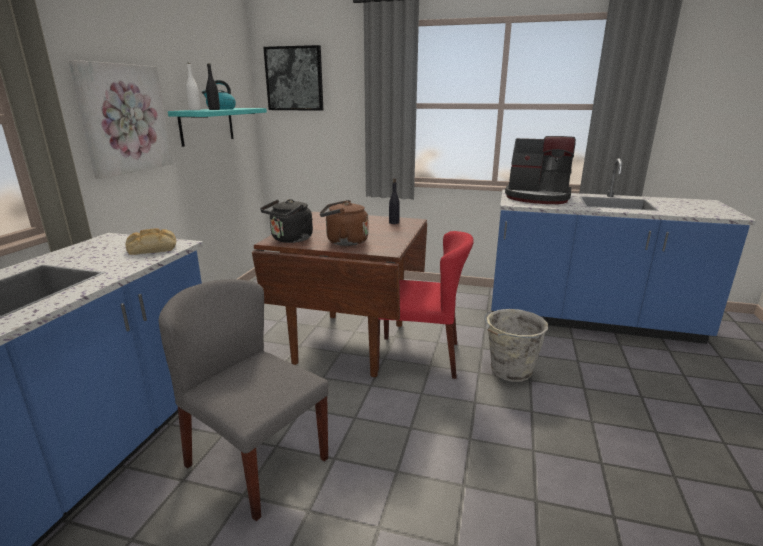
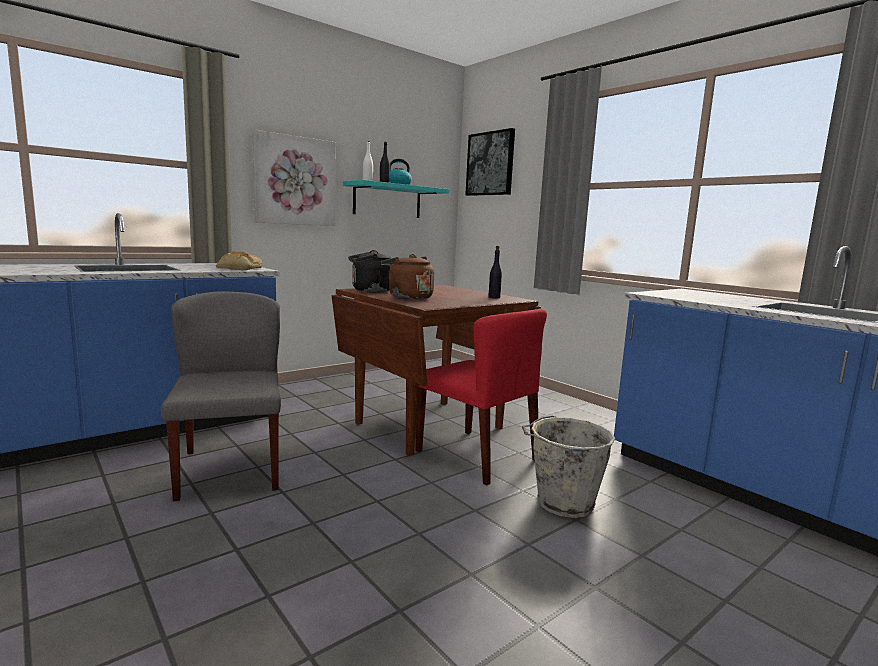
camera: 35 degrees right, 10 degrees down
(538, 197) = (705, 295): coffee machine -> none

